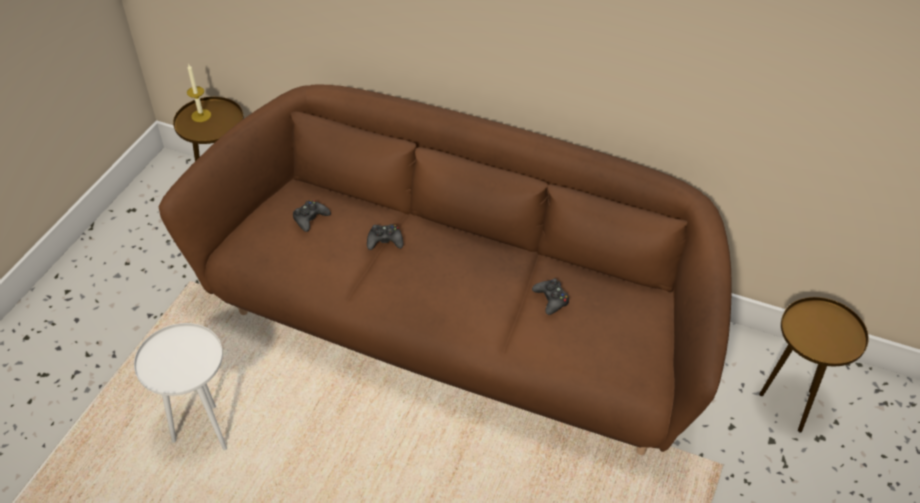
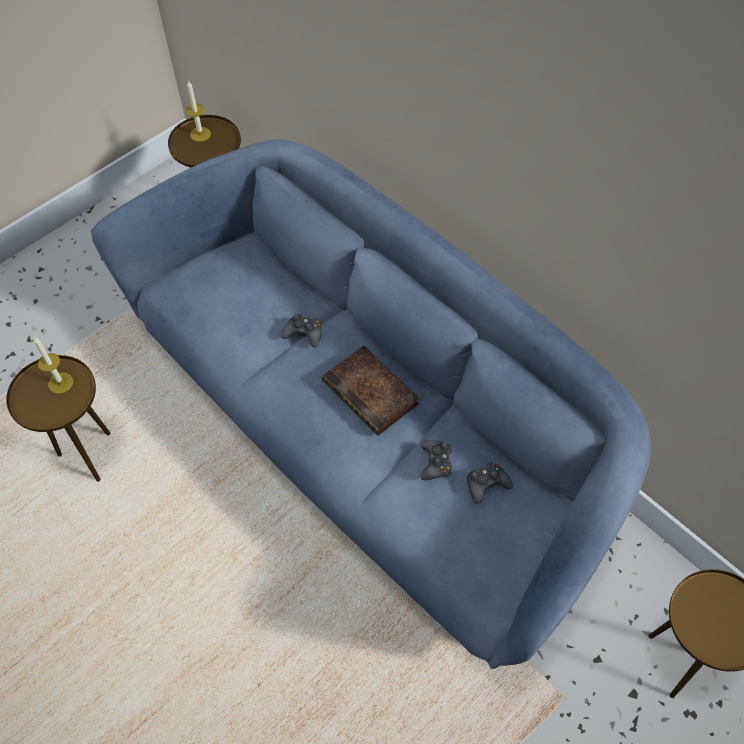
camera: 25 degrees right, 10 degrees up
(182, 348) = (60, 383): none -> candle
(204, 432) = (89, 456): white side table -> brown side table
(310, 218) = (245, 283): black game controller -> black game controller (486, 484)
(458, 326) = (371, 436): brown sofa -> blue sofa
(470, 267) = (372, 394): none -> book

